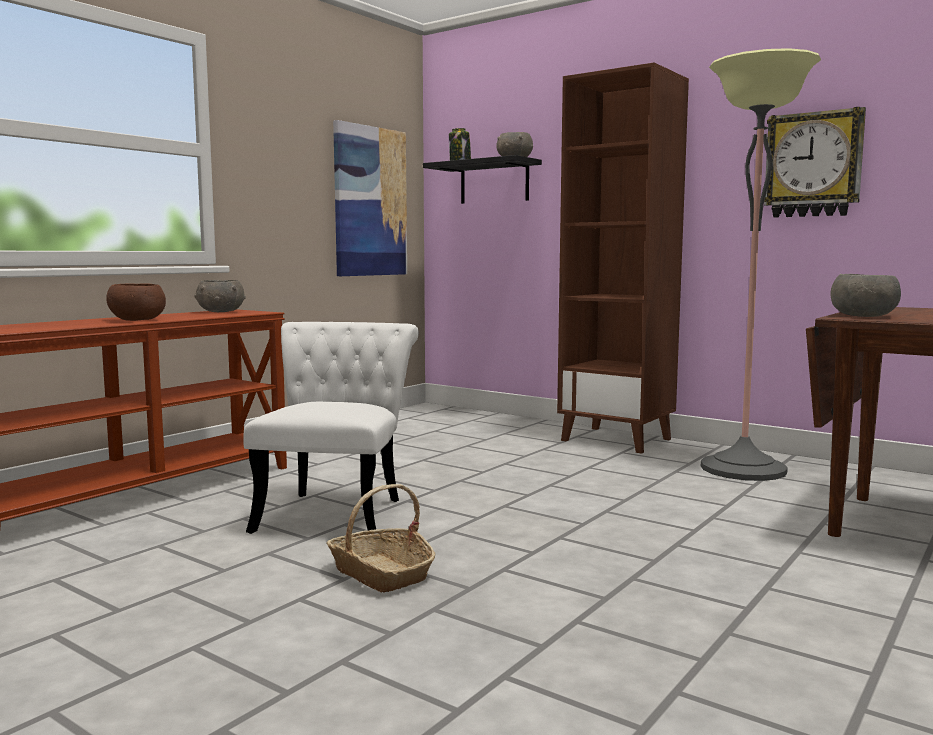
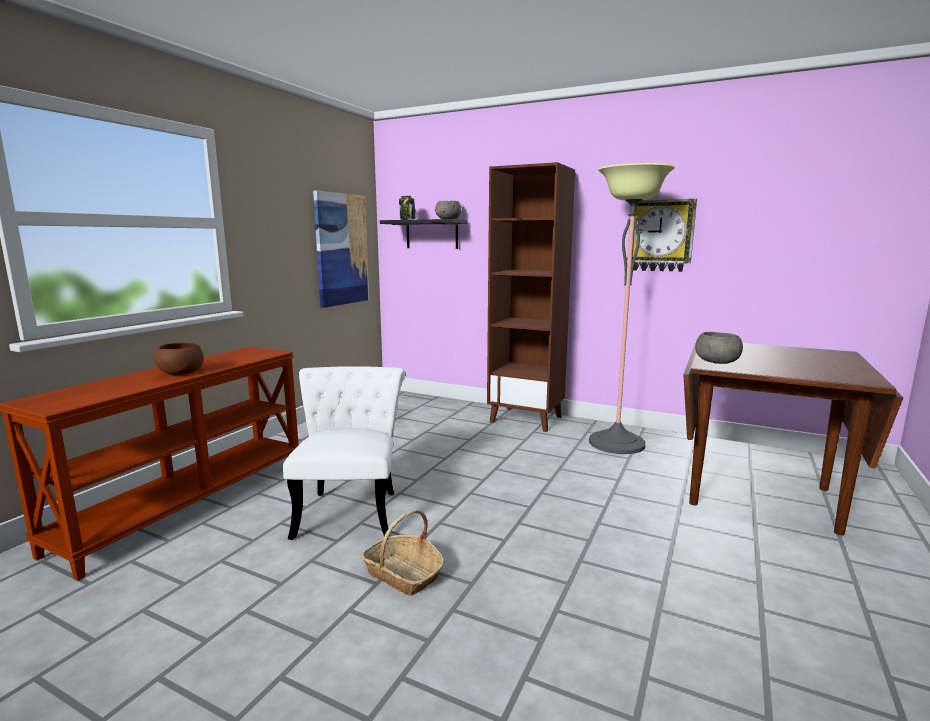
camera: 10 degrees left, 5 degrees up
(220, 311) = (242, 353): grey bowl -> none

